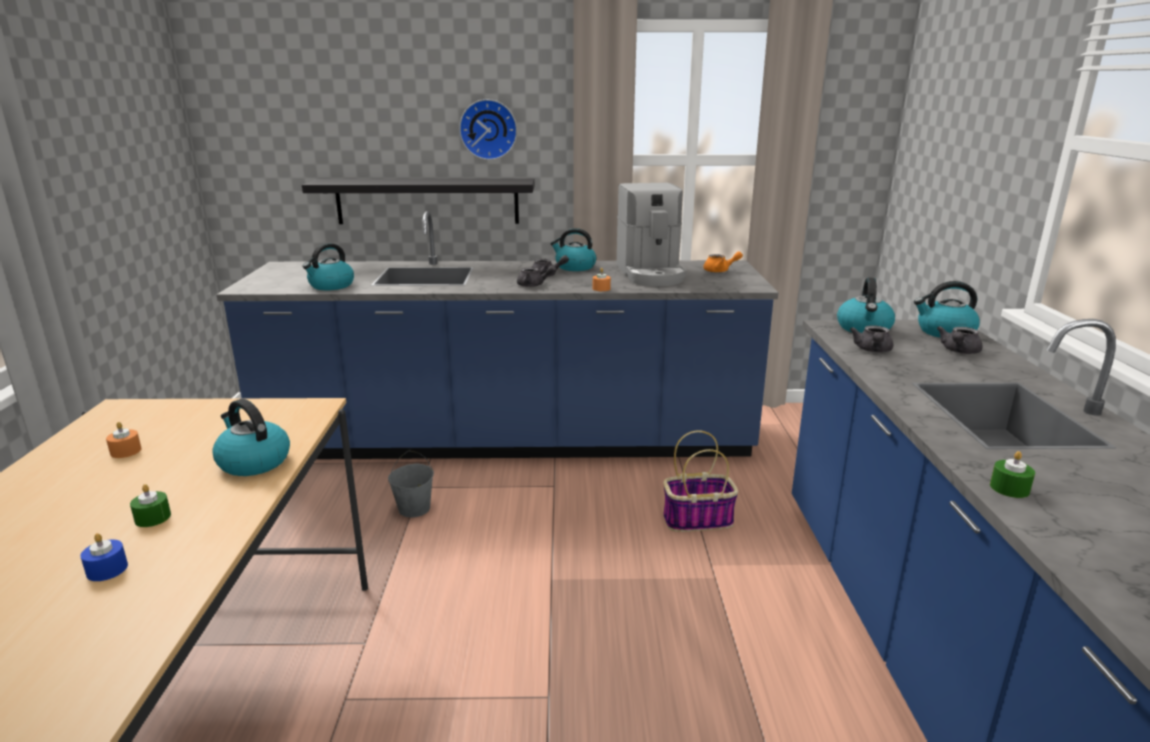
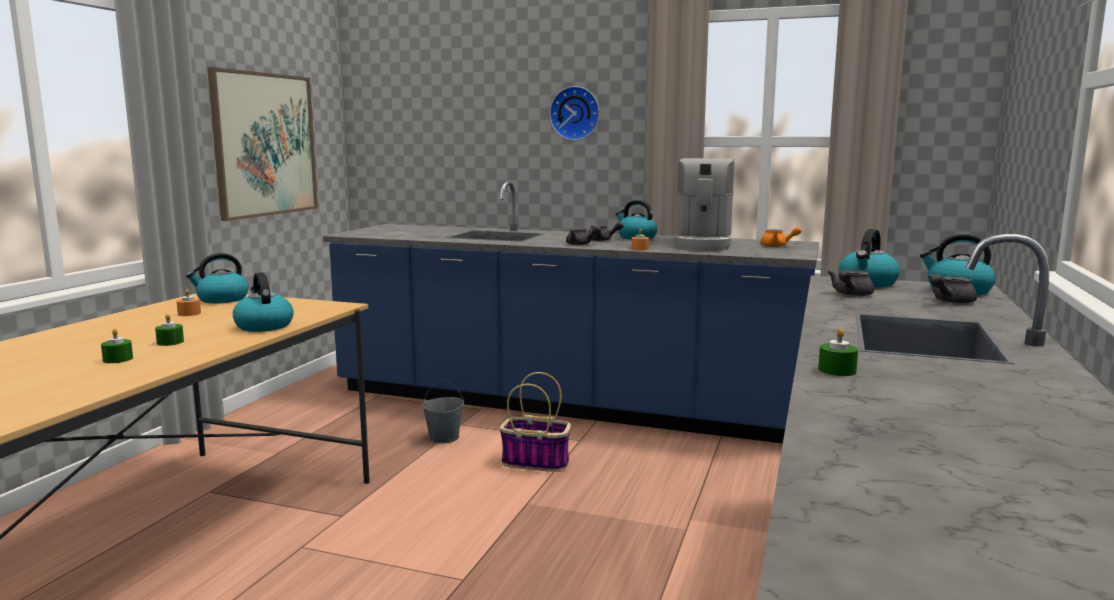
camera: 20 degrees right, 10 degrees down
(107, 569) = (118, 359): blue candle -> green candle
(114, 183) = (265, 144): none -> picture
(331, 286) = (413, 236): kettle -> kettle (221, 299)
(427, 201) = (520, 177): black shelf -> none
(698, 520) = (703, 484): basket -> basket (537, 462)

